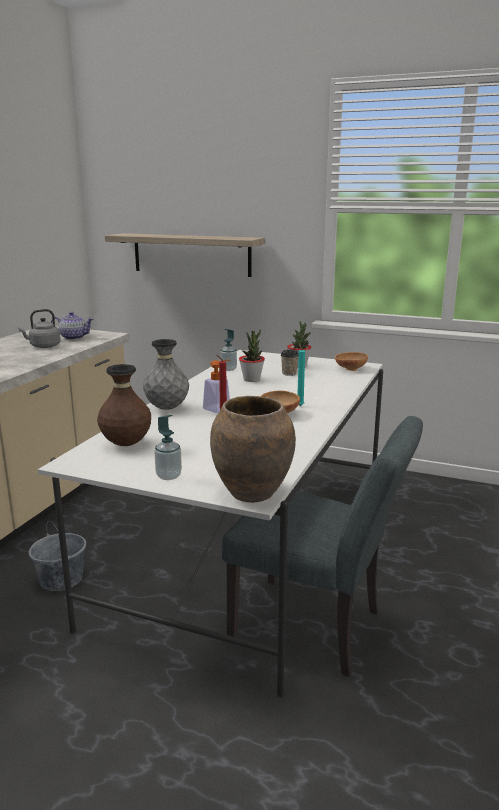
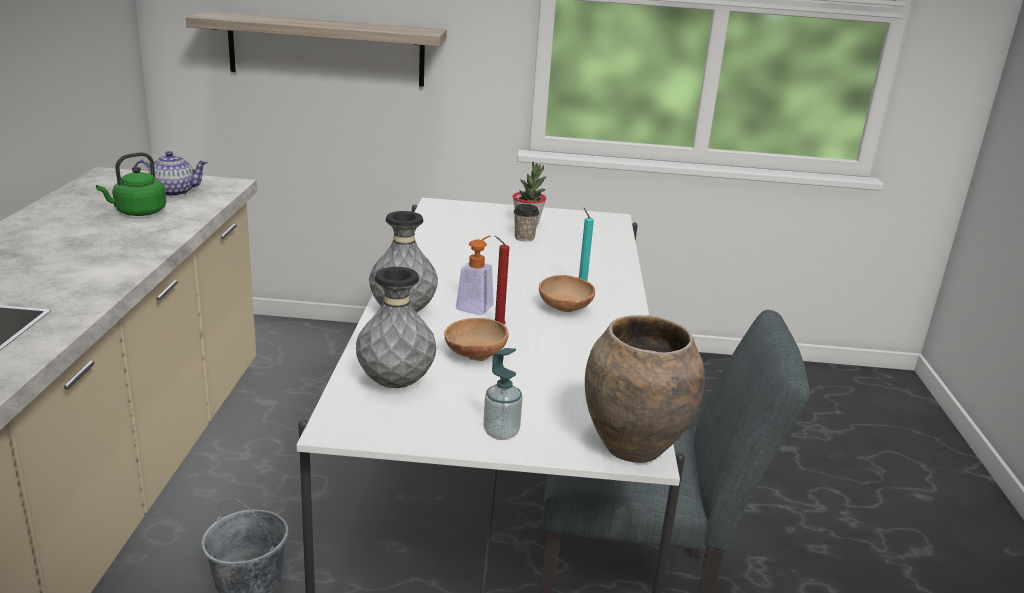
camera: 20 degrees left, 5 degrees up
(43, 346) = (138, 212): grey kettle -> green kettle
(126, 444) = (395, 384): brown vase -> grey vase
(228, 369) = (435, 234): soap dispenser -> none
(251, 379) = (481, 251): potted plant -> none
(350, 369) = (597, 225): brown bowl -> brown bowl (474, 355)

